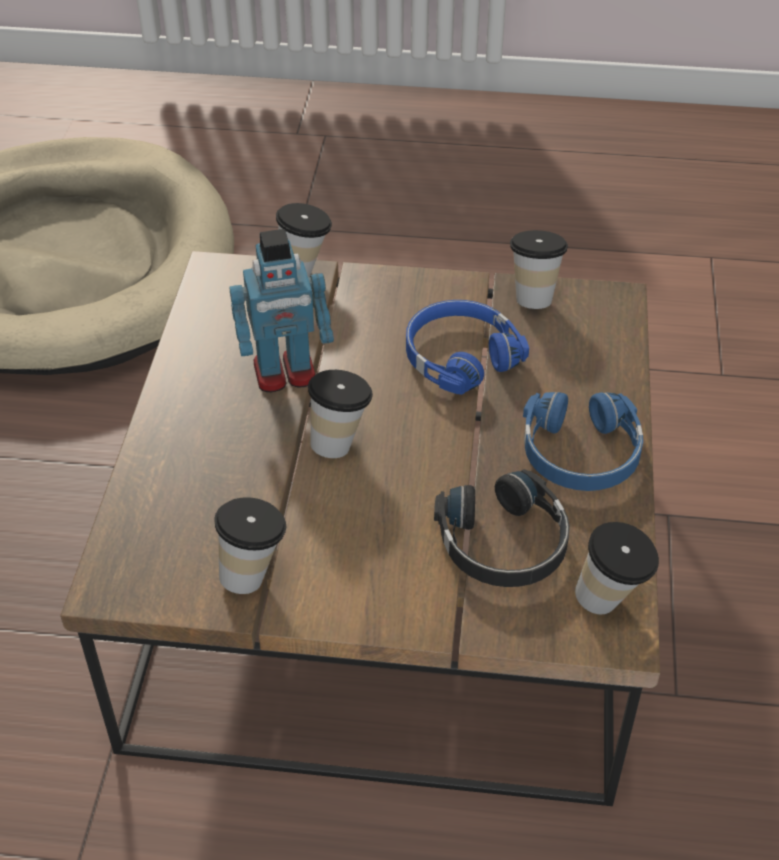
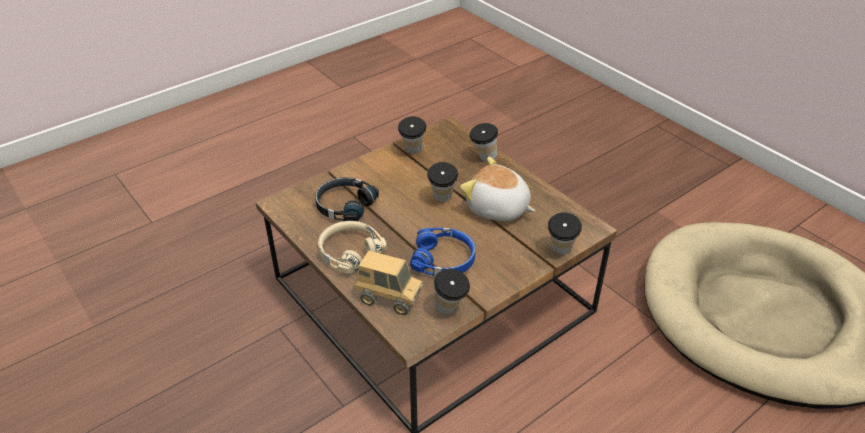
camera: 135 degrees right, 5 degrees down
(285, 374) = (497, 209): toy robot -> plush toy
(581, 454) = (349, 252): blue headphones -> beige headphones
(593, 355) = (389, 299): none -> toy truck
(610, 602) = (289, 211): cup -> cup (483, 159)

